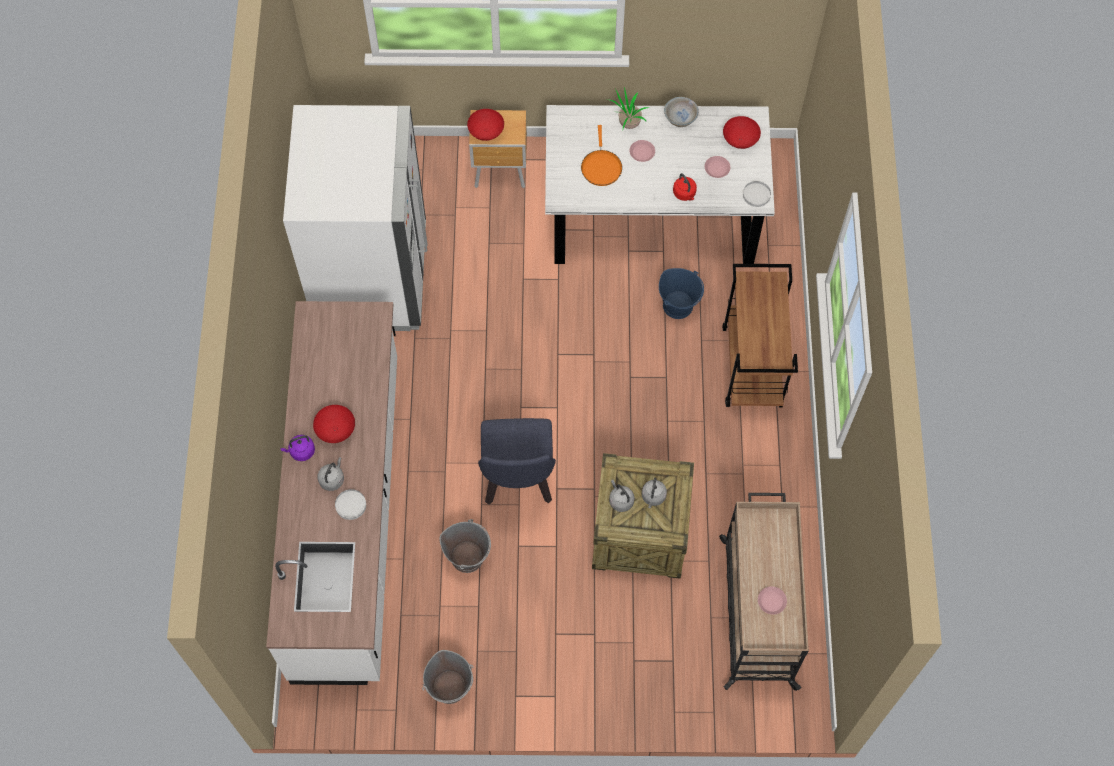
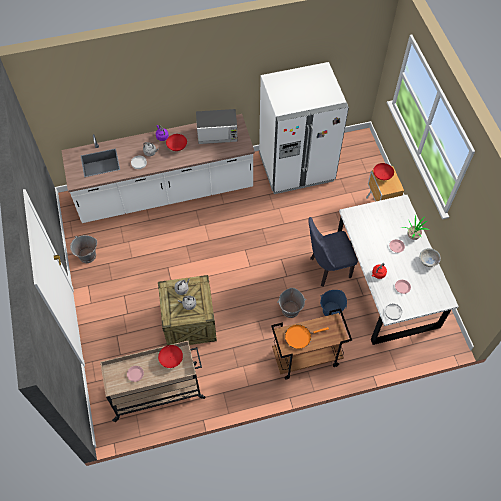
camera: 75 degrees right, 5 degrees down
(331, 353) = (217, 134): none -> microwave
(467, 557) = (156, 246): grey bucket -> grey bucket (290, 310)
(518, 482) = (202, 258): blue chair -> blue chair (326, 269)
(601, 167) = (378, 229): orange frying pan -> orange frying pan (300, 337)
(739, 139) = (427, 295): red bowl -> red bowl (171, 359)

